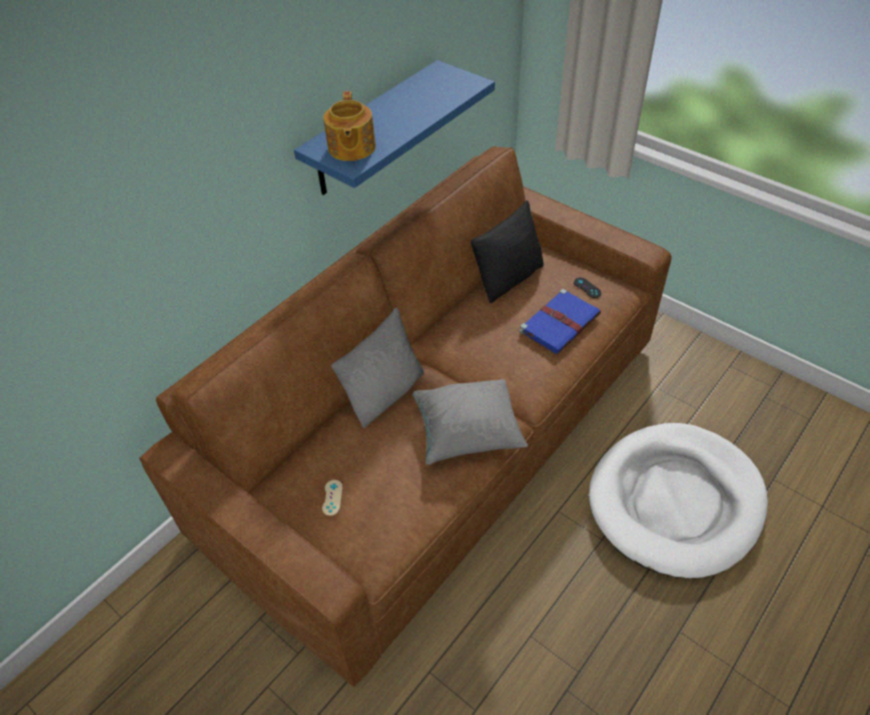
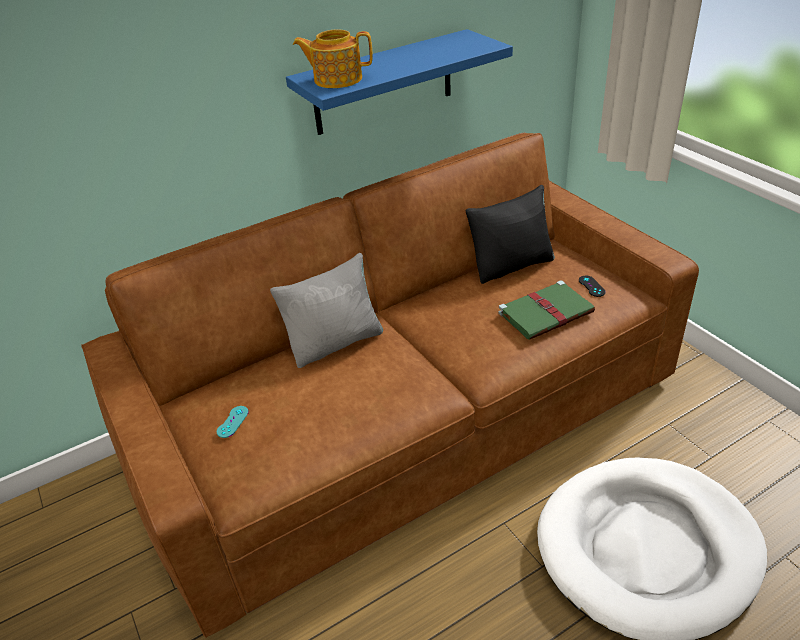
camera: 20 degrees right, 10 degrees down
(332, 497) = (232, 422): beige game controller -> turquoise game controller
(351, 148) = (337, 79): teapot -> teapot turned 75 degrees clockwise
(467, 434) = (397, 395): grey pillow -> none
(560, 323) = (547, 312): blue book -> green book

